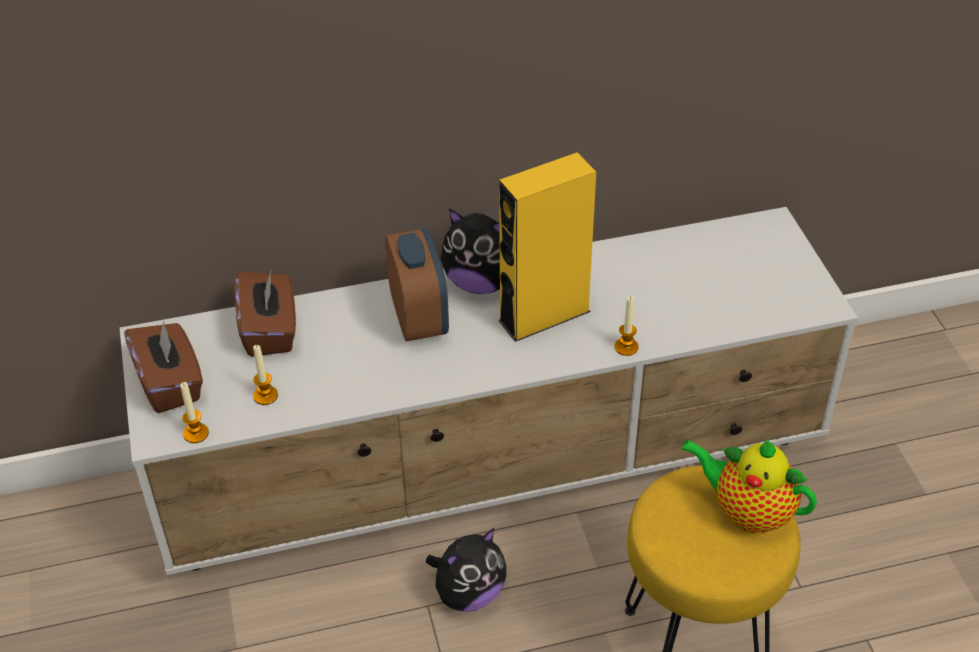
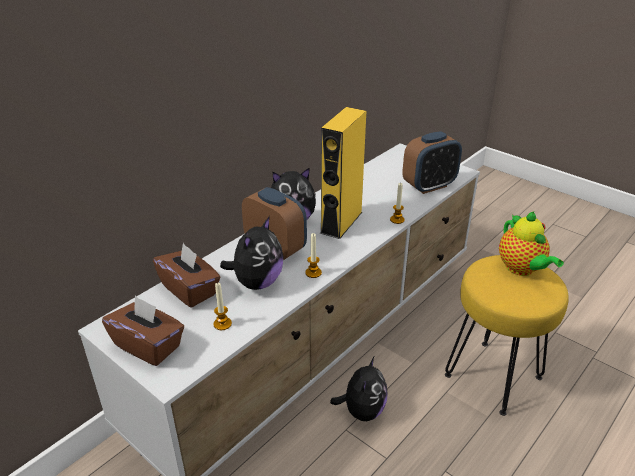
camera: 35 degrees left, 10 degrees down
(196, 433) = (196, 365): candle -> candle (313, 273)
(352, 358) = (257, 282): none -> plush toy
(740, 309) = (429, 186): none -> alarm clock
(747, 512) = (522, 269): teapot -> teapot turned 105 degrees counterclockwise

